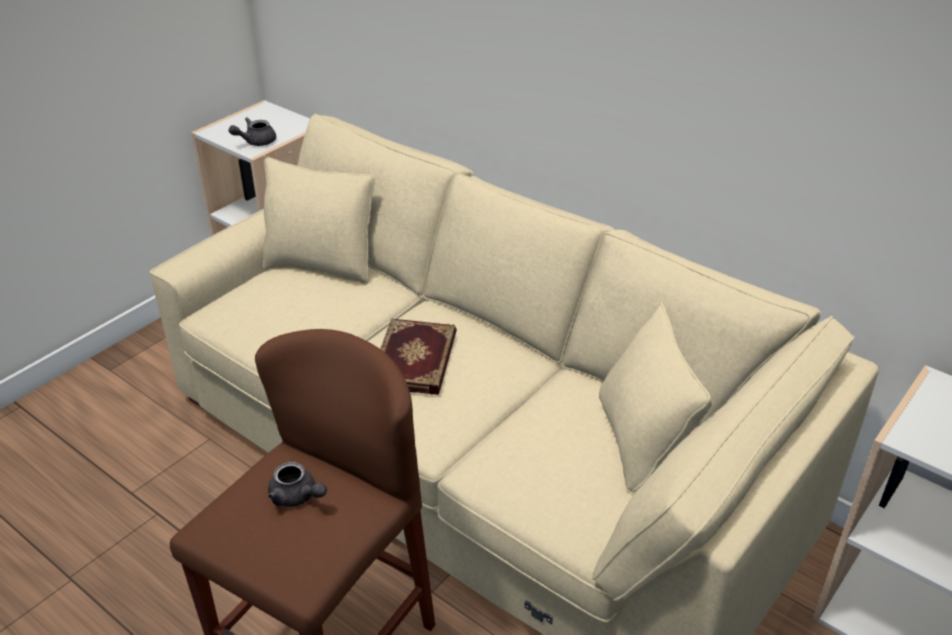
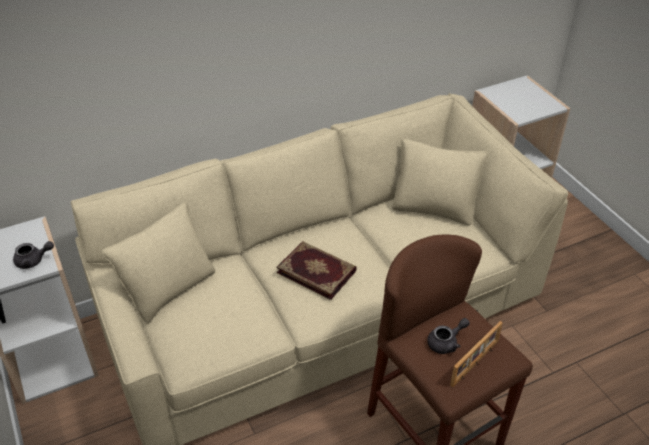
camera: 65 degrees left, 5 degrees up
(255, 142) = (33, 261): grey teapot -> grey teapot turned 90 degrees counterclockwise
(268, 540) = (475, 363): none -> picture frame

